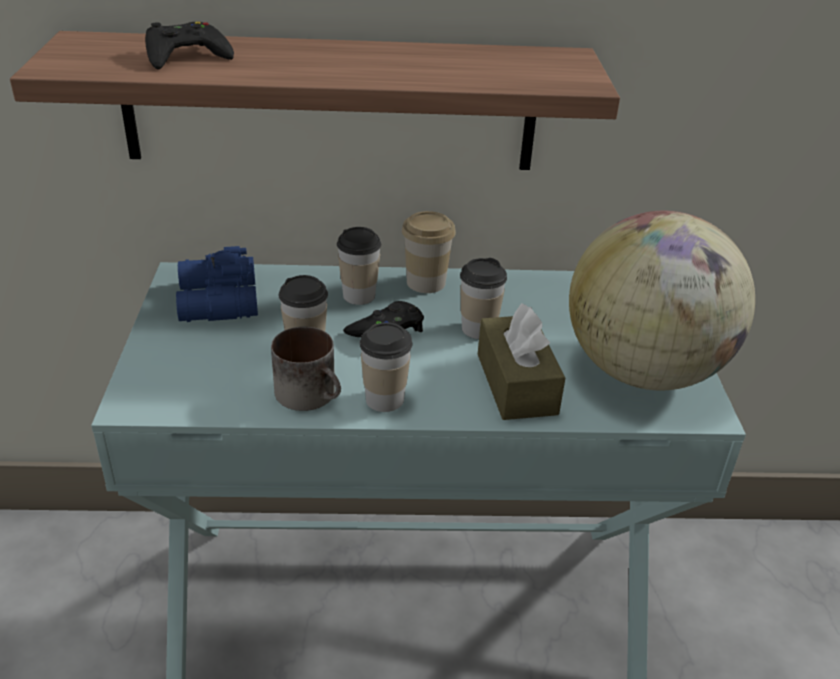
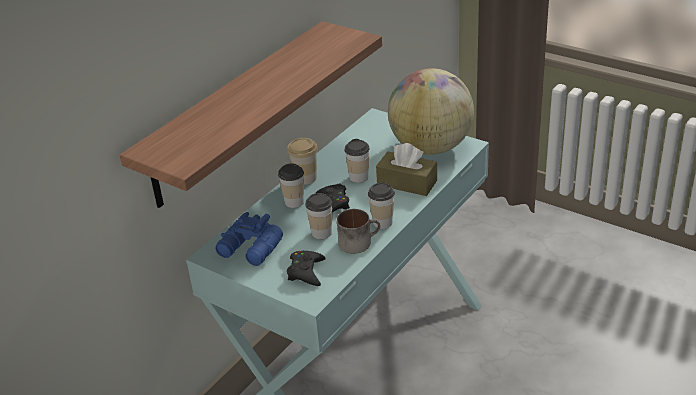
camera: 50 degrees left, 0 degrees up
(186, 56) = (211, 124): black game controller -> black game controller (306, 272)

